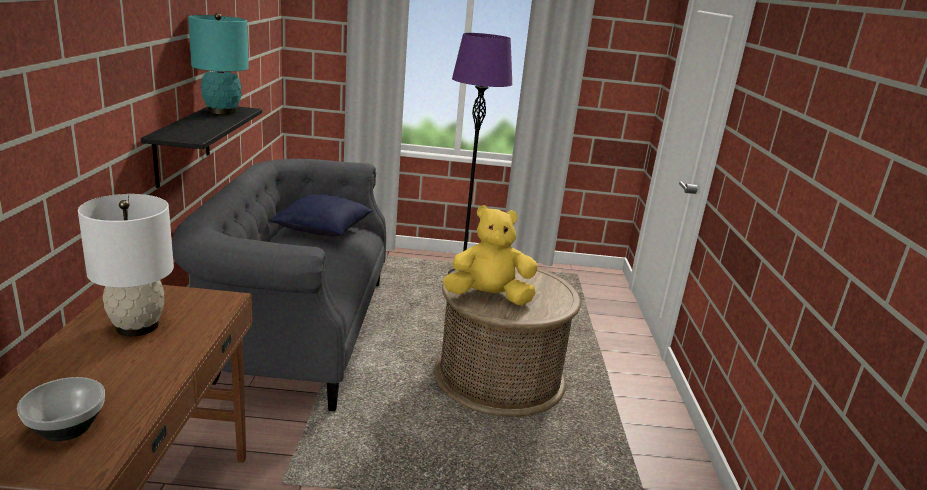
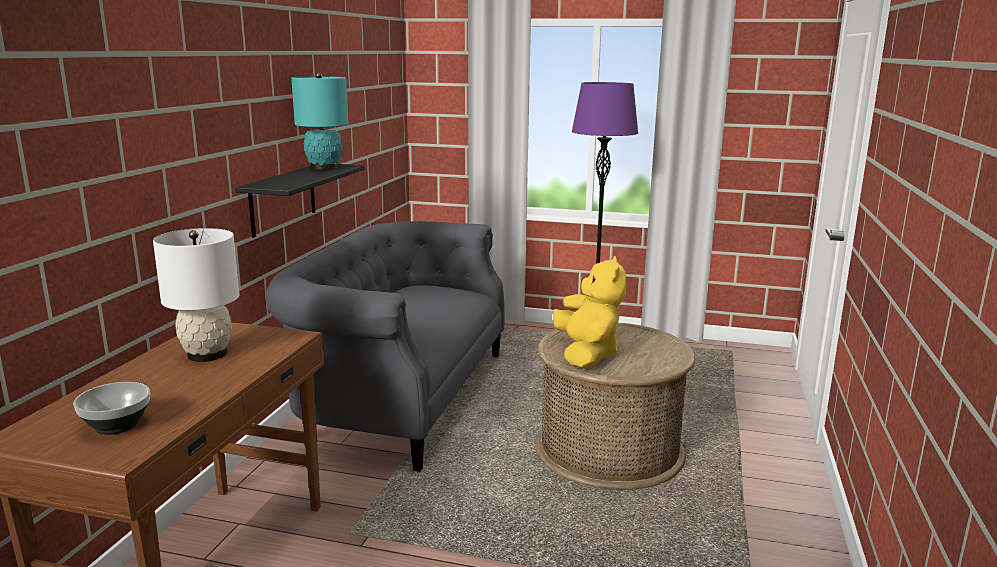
camera: 15 degrees right, 5 degrees down
(323, 231) = (433, 293): blue pillow -> none
(489, 297) = (587, 354): yellow plush toy -> yellow plush toy turned 75 degrees clockwise

